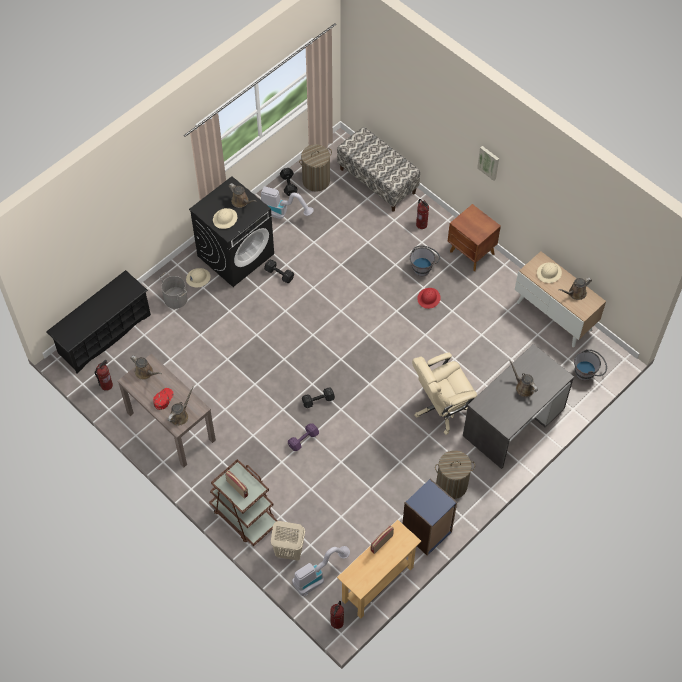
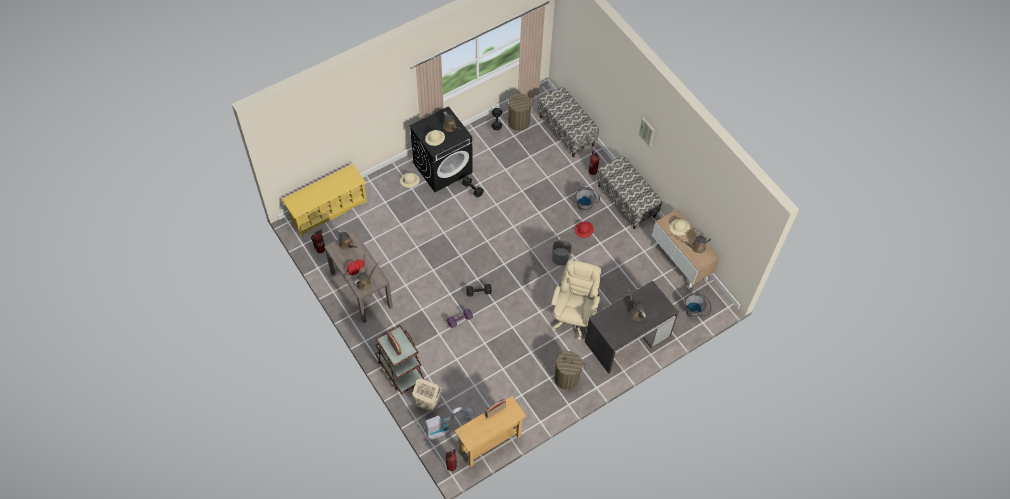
camera: 10 degrees right, 0 degrees up
(104, 334) = (328, 210): black shoe rack -> yellow shoe rack
(176, 298) = (389, 193): grey bucket -> grey bucket (561, 257)
(283, 213) = (487, 142): vacuum cleaner -> none
(427, 532) = (538, 411): blue bookcase -> none
(442, 407) = (573, 316): beige office chair -> beige office chair turned 120 degrees clockwise
(471, 253) = (626, 201): brown nightstand -> bench

